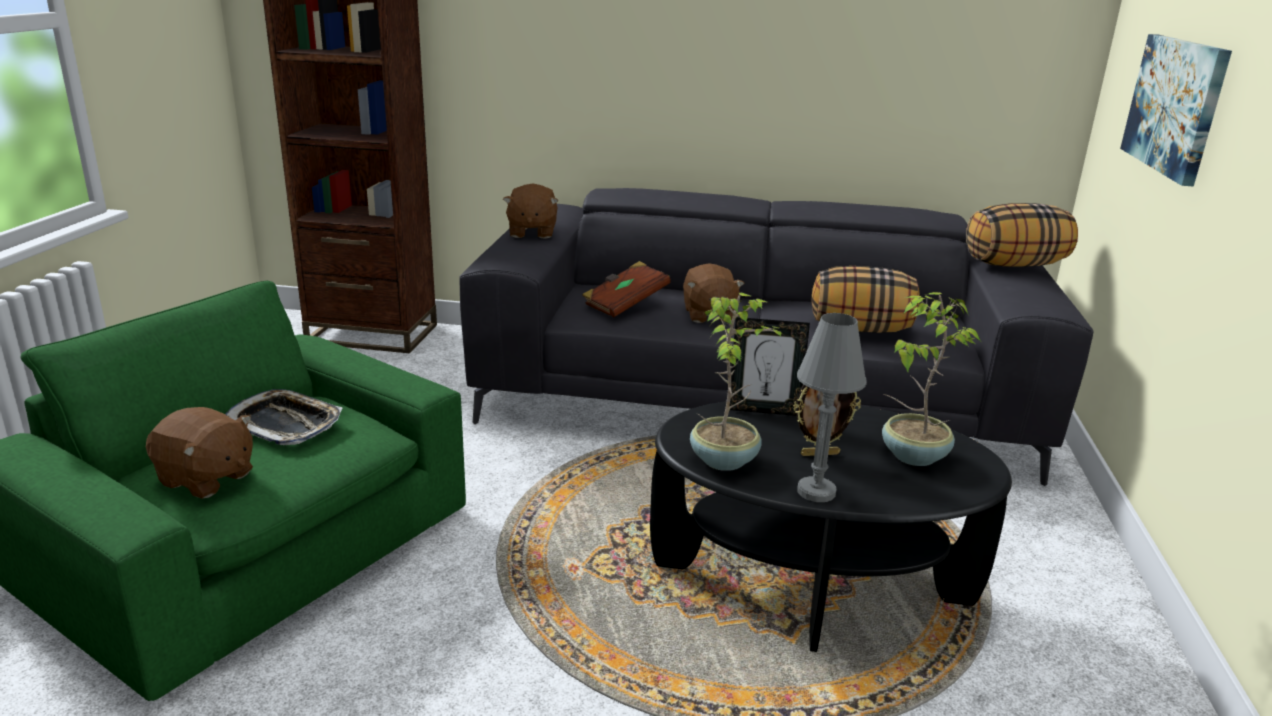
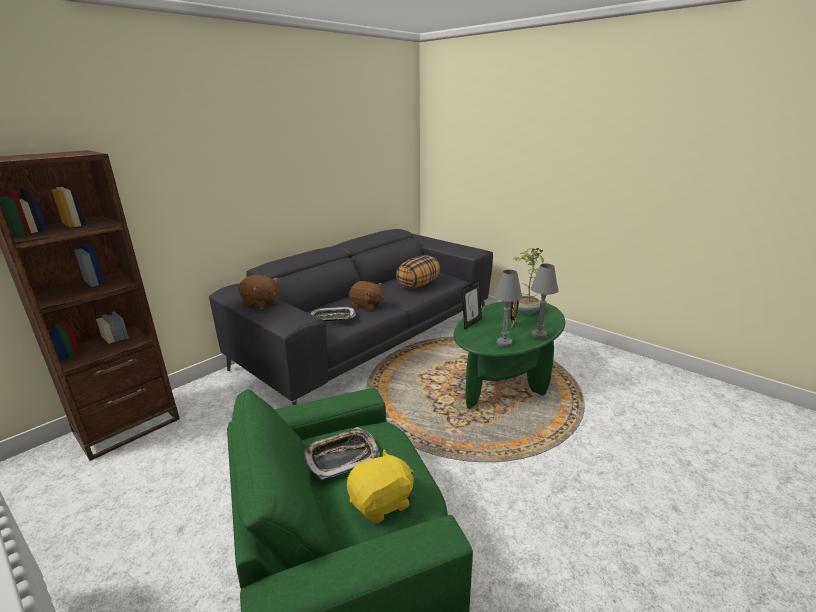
camera: 55 degrees left, 0 degrees up
(206, 479) = (382, 502): brown plush toy -> yellow plush toy
(625, 304) = (332, 318): brown book -> tray
(725, 460) = (504, 343): potted plant -> grey table lamp
(811, 585) = (506, 380): black coffee table -> green coffee table
(1014, 265) = (434, 240): pillow -> none
(1175, 105) = (487, 167): picture -> none

